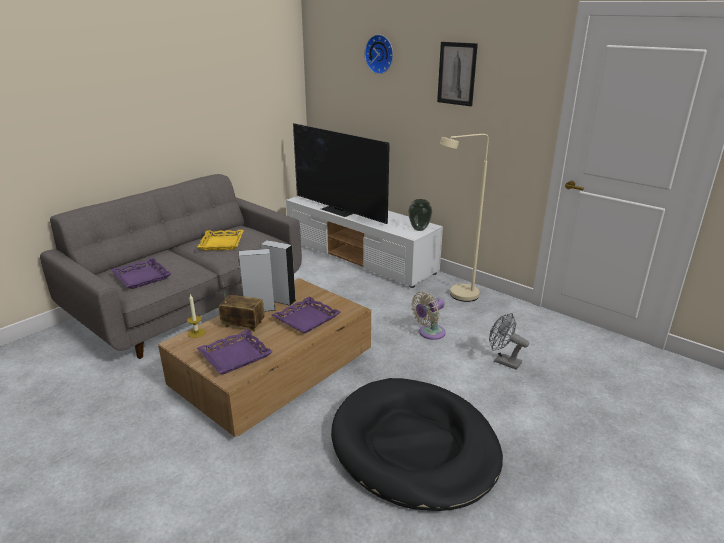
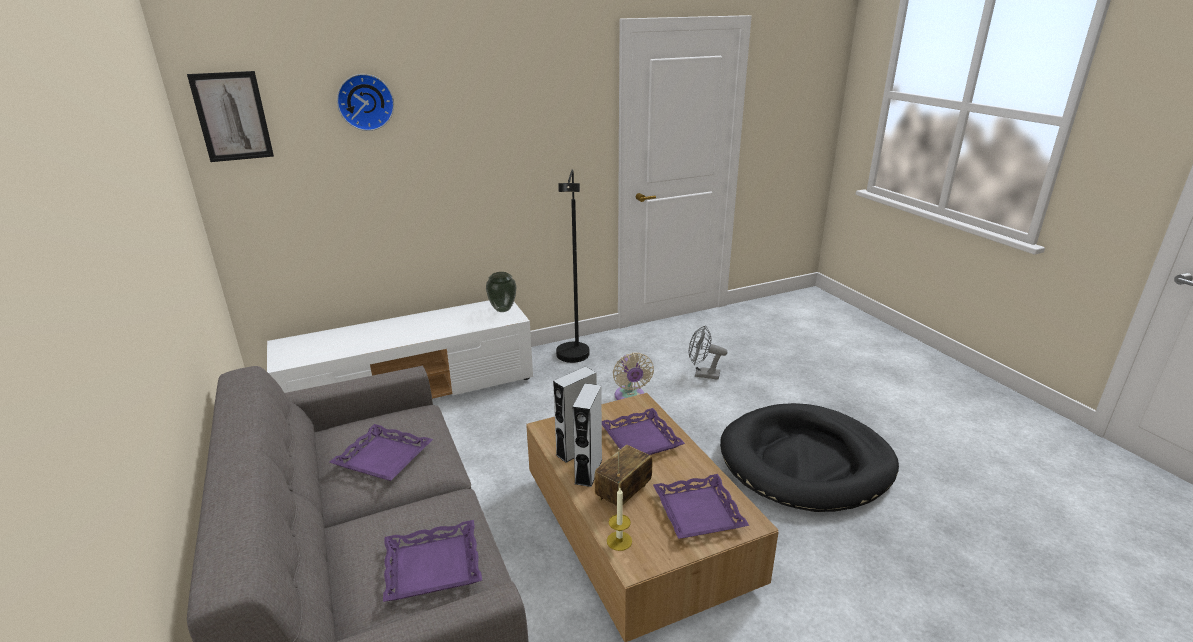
camera: 65 degrees left, 0 degrees up
(221, 243) = (383, 458): yellow tray -> purple tray
(339, 210) = (376, 342): television -> none
(457, 74) = (495, 110): picture -> picture (232, 116)
(457, 296) = (573, 359): beige floor lamp -> black floor lamp
(503, 361) = (702, 374): grey fan -> grey fan turned 45 degrees clockwise

